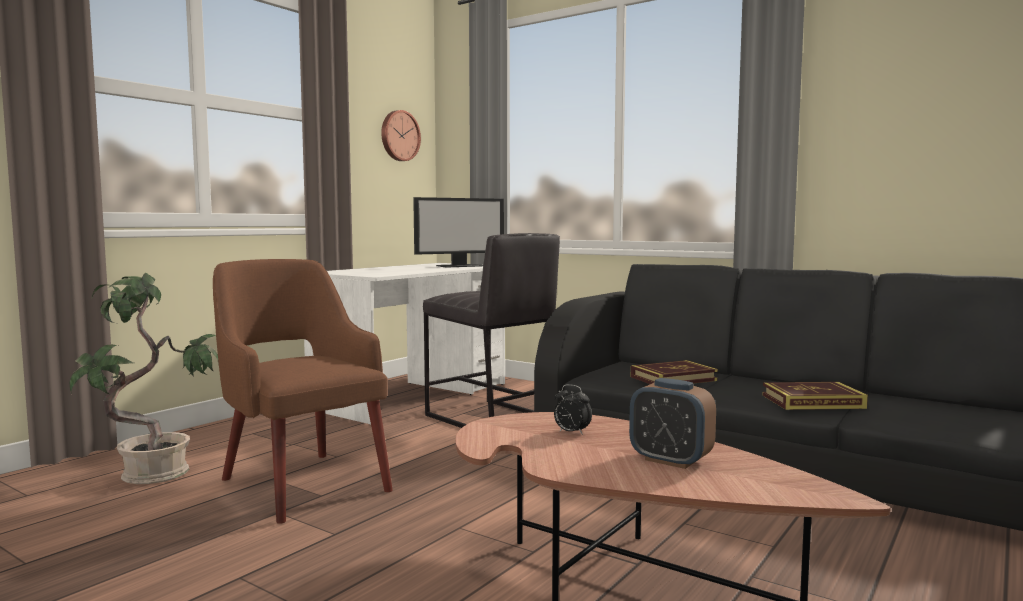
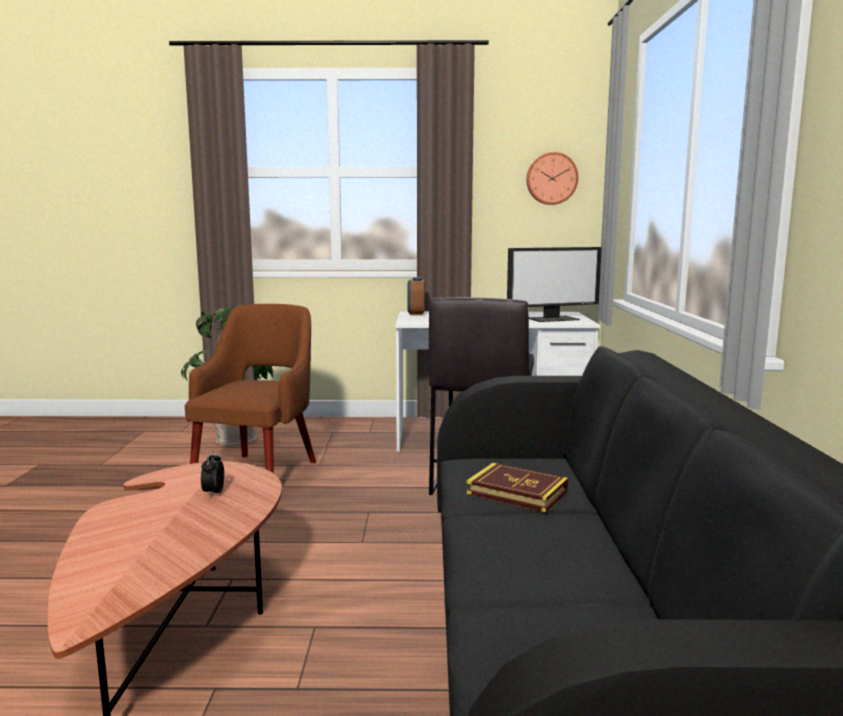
camera: 55 degrees right, 5 degrees up
(460, 266) = (553, 319): monitor -> monitor turned 45 degrees counterclockwise
(670, 460) = (155, 539): alarm clock -> alarm clock (416, 313)
(812, 401) = (514, 575): book -> none

